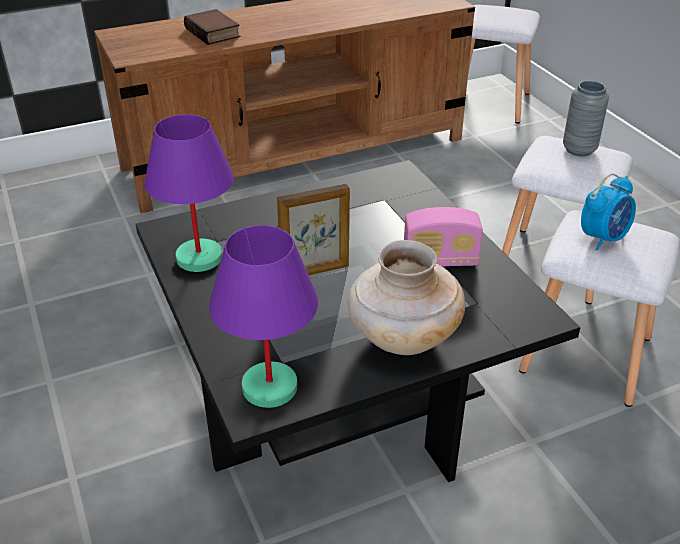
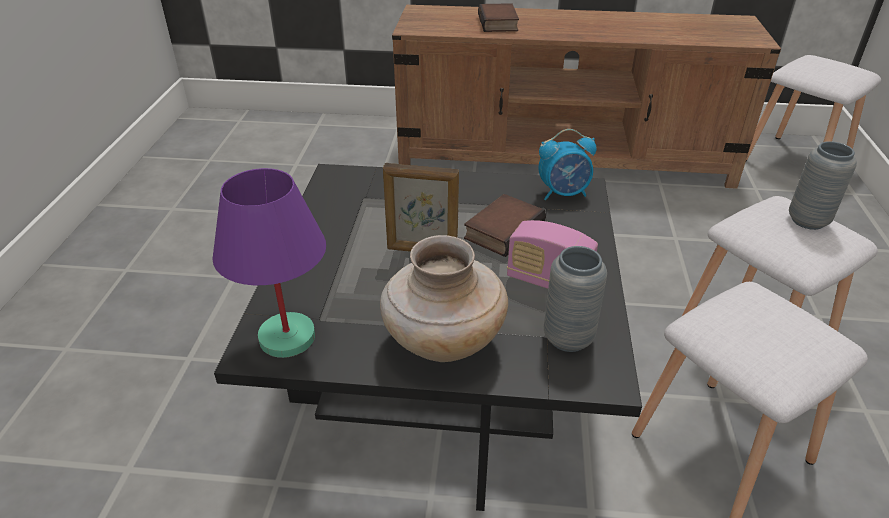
camera: 30 degrees right, 0 degrees up
(200, 258) = (339, 207): purple table lamp -> none
(367, 230) = (503, 230): none -> book
(492, 299) = (568, 338): none -> grey vase
(603, 238) = (757, 322): alarm clock -> alarm clock (563, 193)

